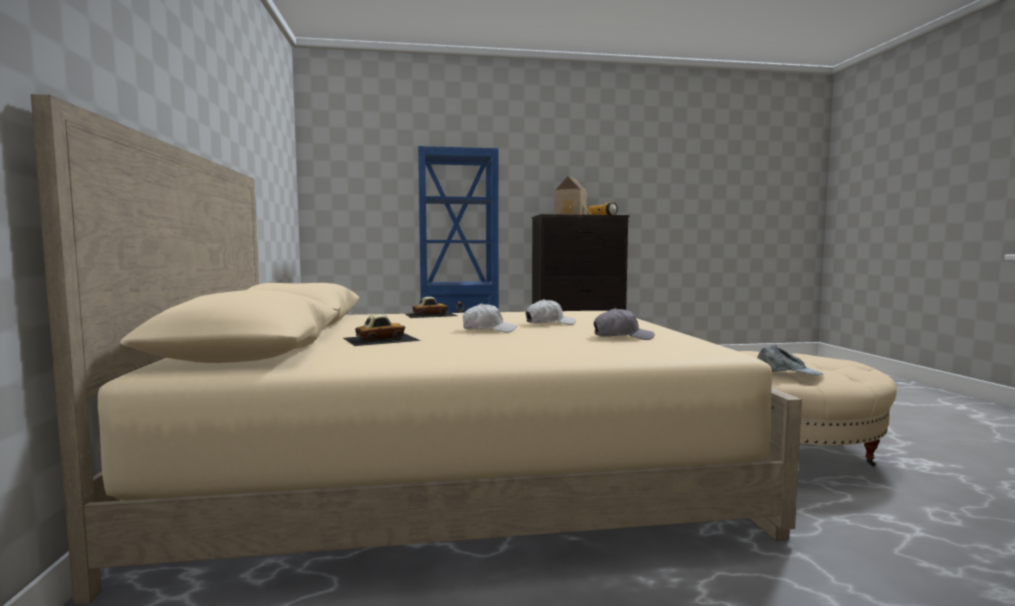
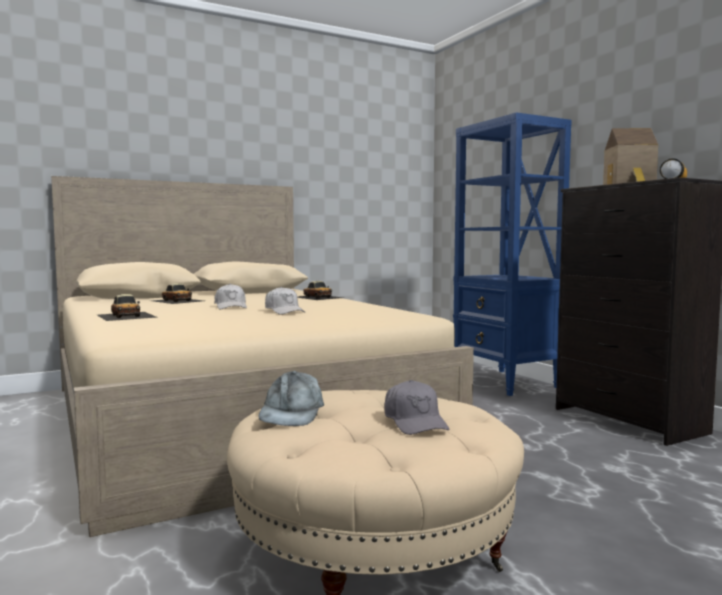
camera: 70 degrees right, 0 degrees up
(541, 351) = (126, 316): none -> toy car
(622, 337) = (203, 322): grey cap -> grey cap (415, 422)

